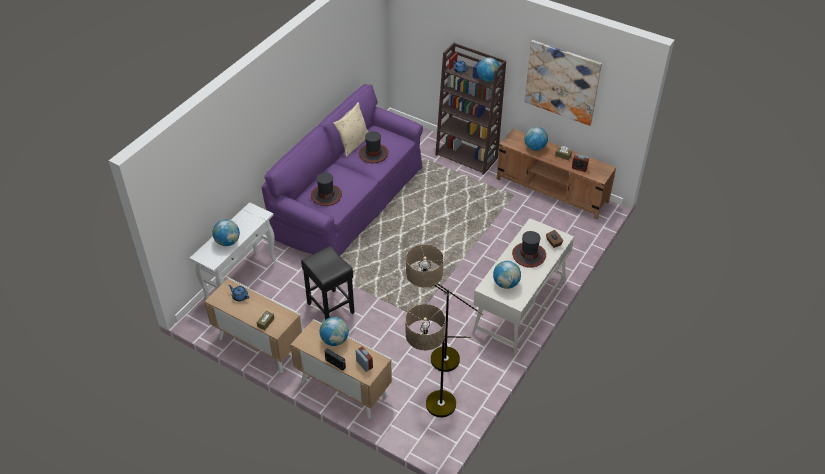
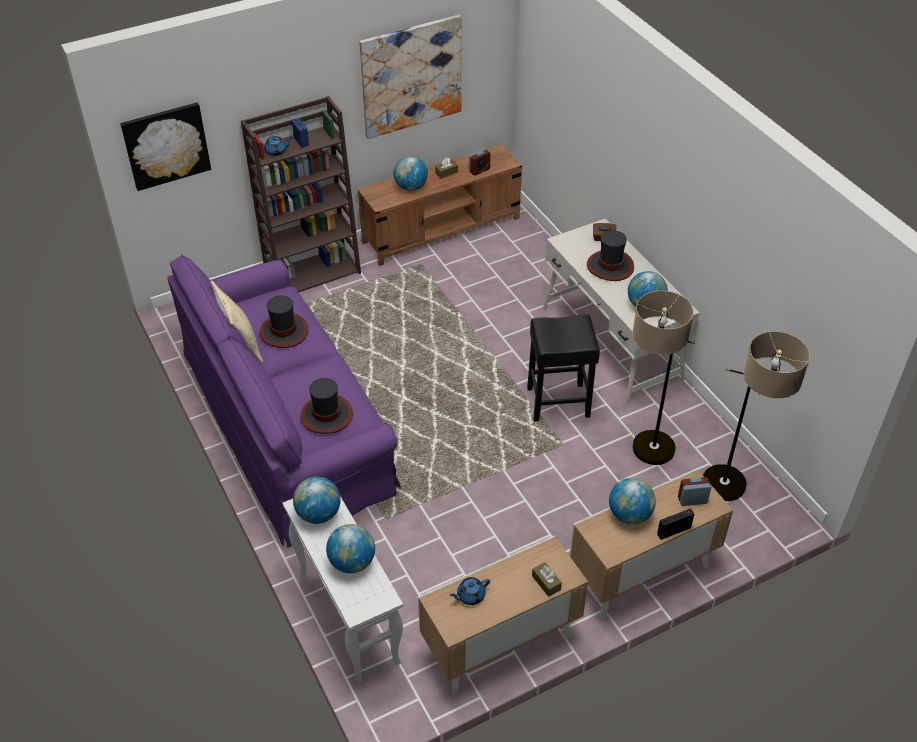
camera: 60 degrees left, 0 degrees up
(331, 308) = (486, 529): black stool -> black stool (559, 402)
(413, 30) = (166, 145): none -> picture
(488, 79) = (319, 137): globe -> globe (318, 514)

